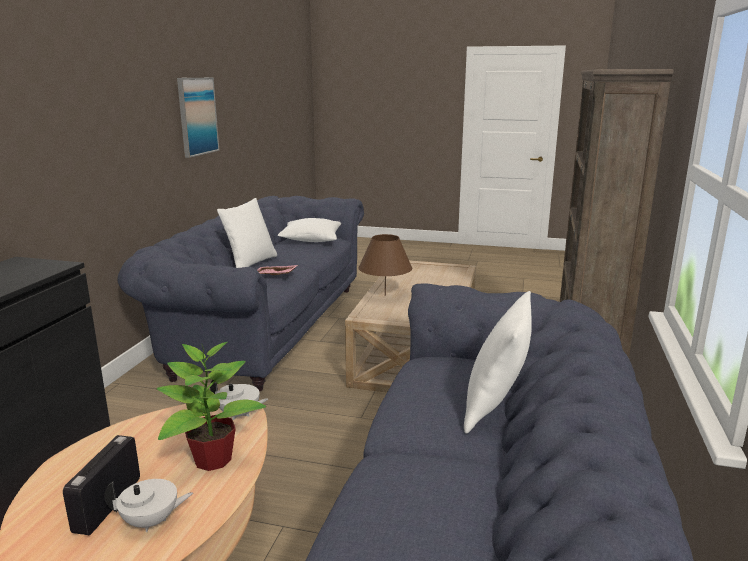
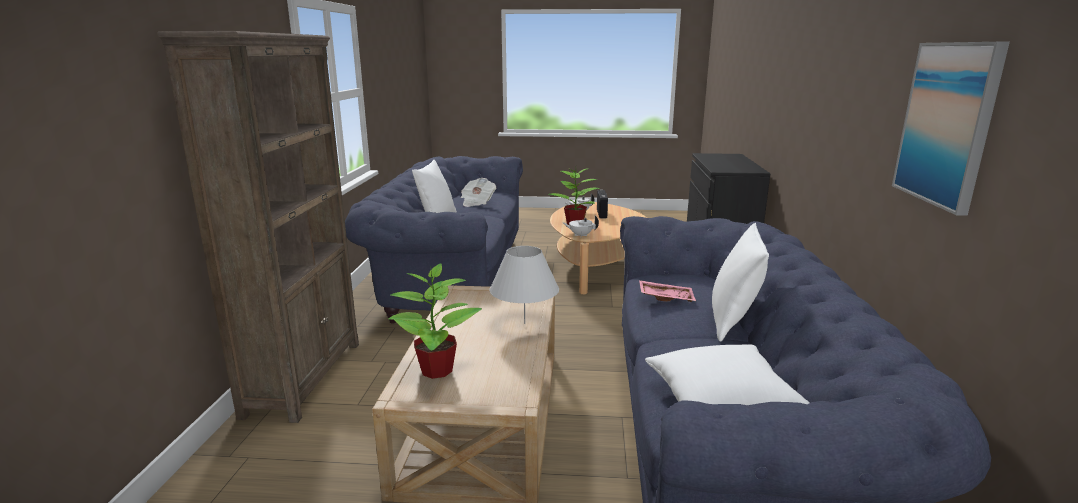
camera: 170 degrees right, 0 degrees up
(385, 295) = (524, 323): brown table lamp -> white table lamp
(420, 494) = (477, 202): none -> newspaper
(447, 276) = (436, 370): none -> potted plant

